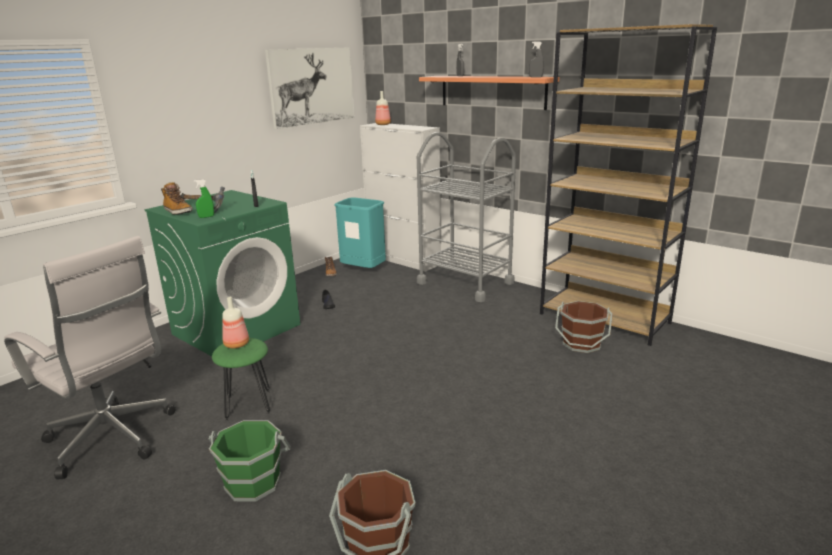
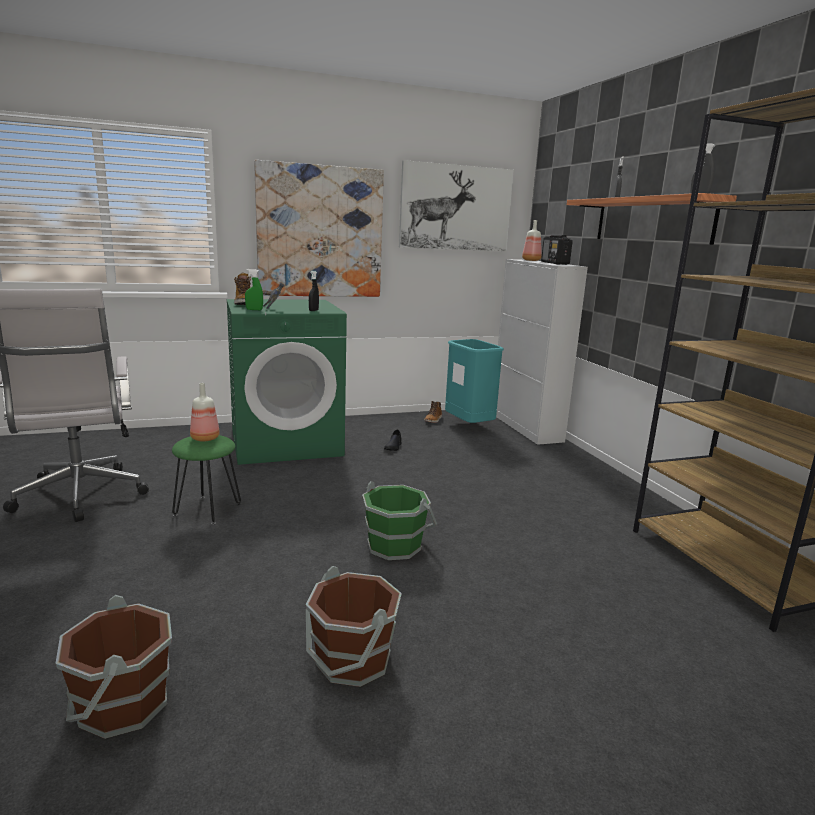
camera: 30 degrees right, 5 degrees down
(207, 126) = (320, 232): none -> picture
(253, 481) = (116, 579): green bucket -> green bucket (394, 545)
(410, 126) = (555, 263): none -> radio
(465, 283) = (571, 468): grey cart -> none
(582, 344) = (655, 587): brown bucket -> brown bucket (352, 660)

